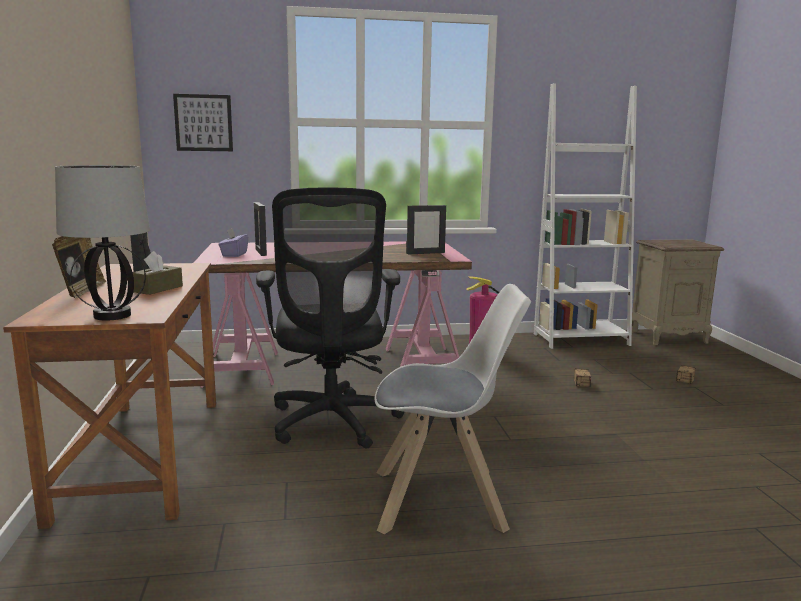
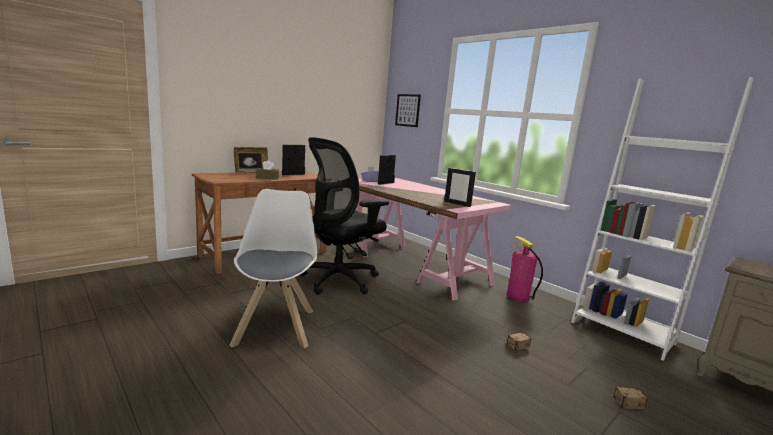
camera: 55 degrees right, 0 degrees up
(113, 315) = (217, 178): table lamp -> none
(443, 500) = (276, 325): chair -> chair turned 150 degrees counterclockwise

